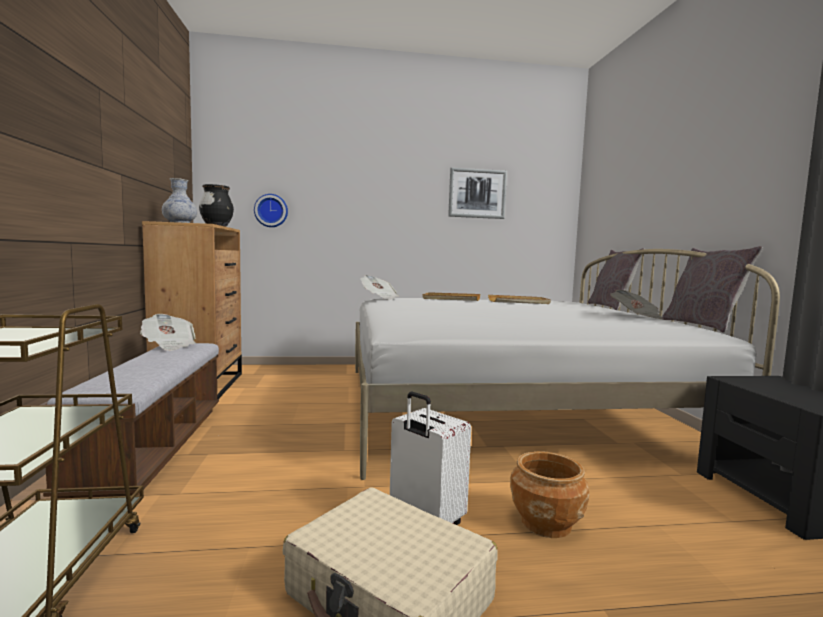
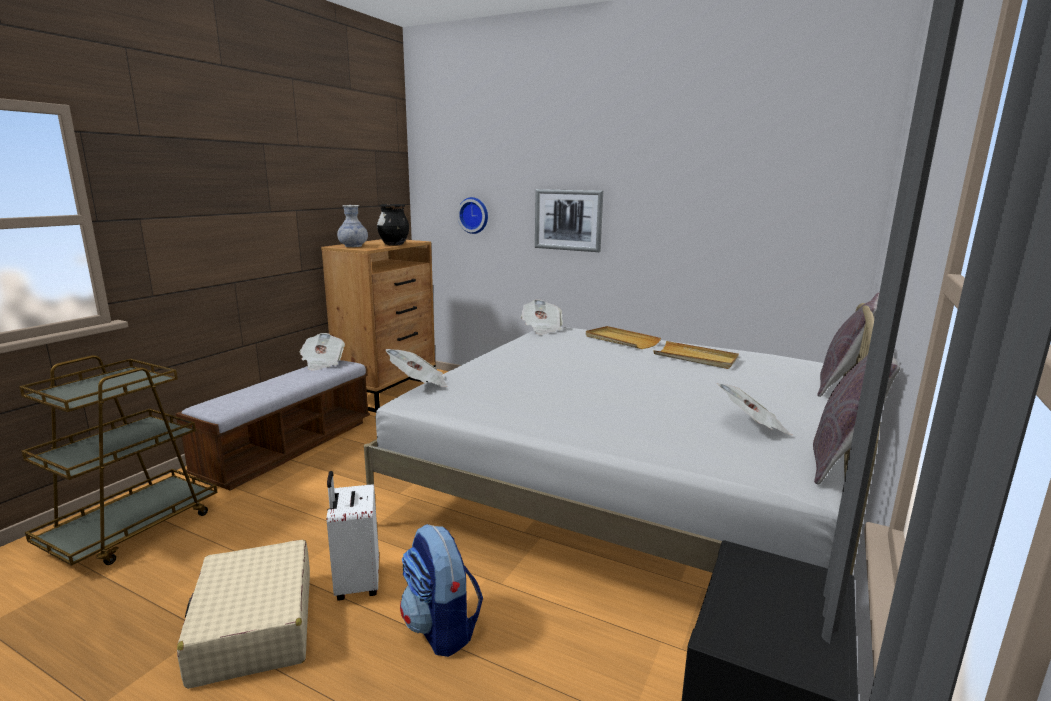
camera: 35 degrees right, 10 degrees up
(384, 321) = (419, 383): none -> newspaper
(477, 193) = (712, 189): picture -> picture (568, 220)
(546, 523) = (441, 628): brown planter -> backpack

